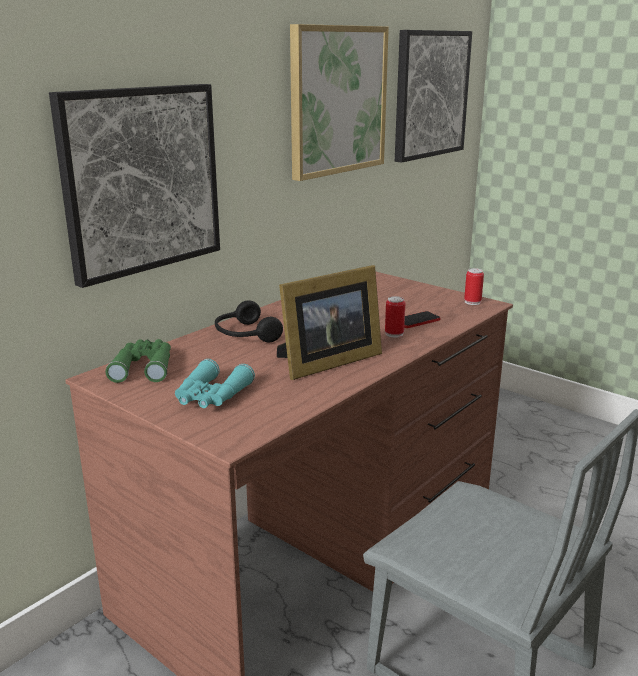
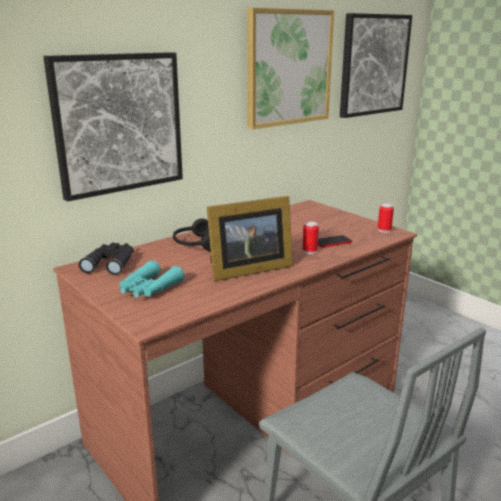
camera: 10 degrees right, 0 degrees up
(144, 367) = (111, 263): green binoculars -> black binoculars

